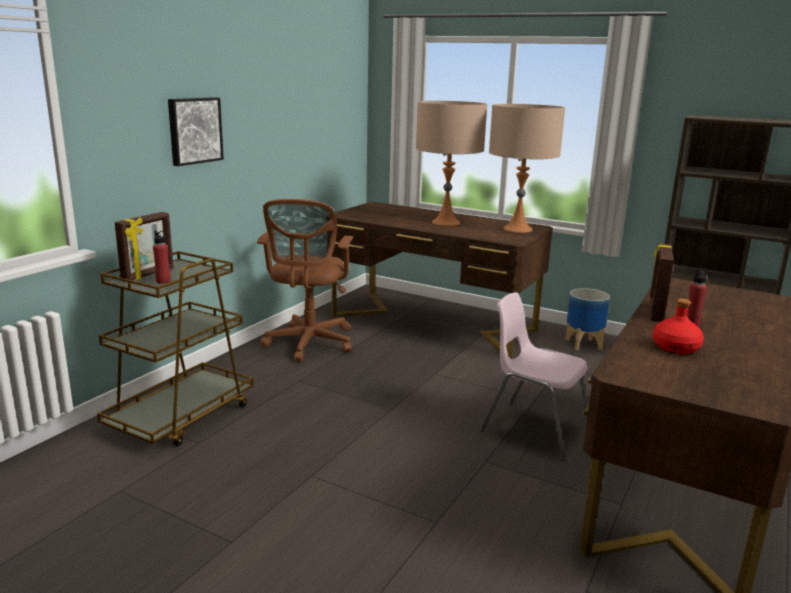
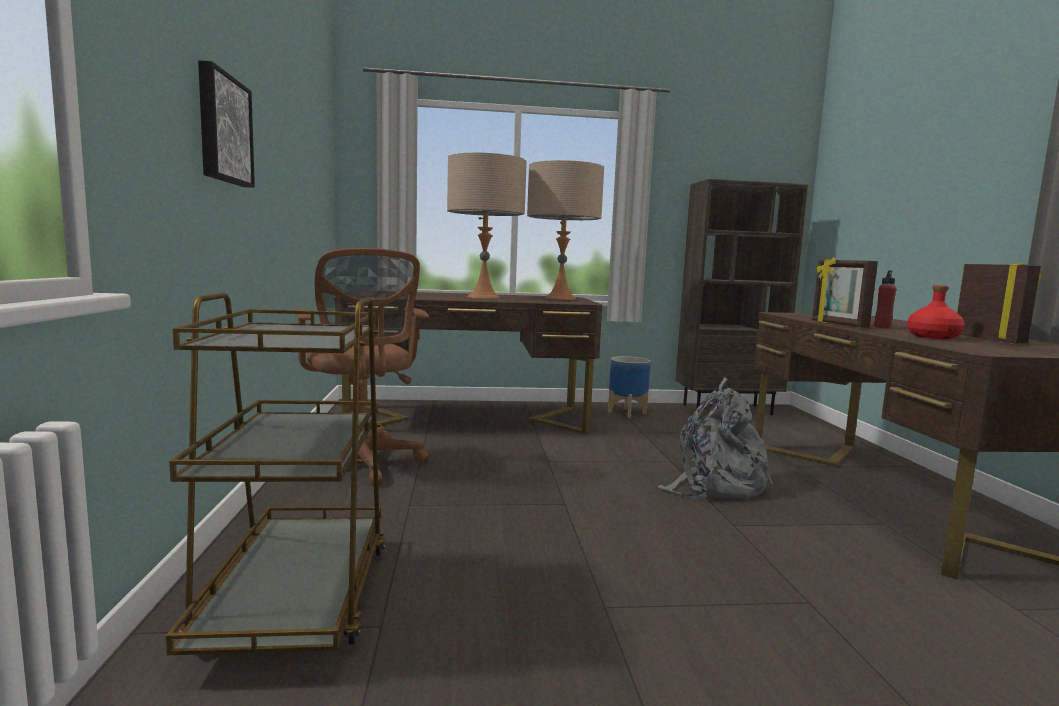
camera: 35 degrees left, 10 degrees down
(148, 274) = (247, 335): picture frame -> picture frame (989, 339)
(163, 281) = (298, 338): red bottle -> none
(533, 429) = (715, 485): pink chair -> grey backpack

